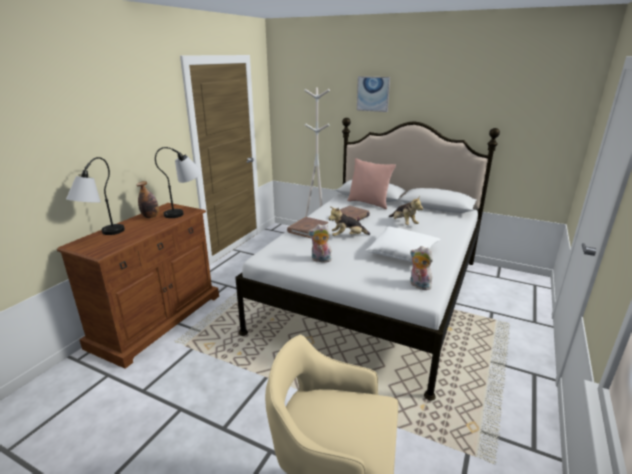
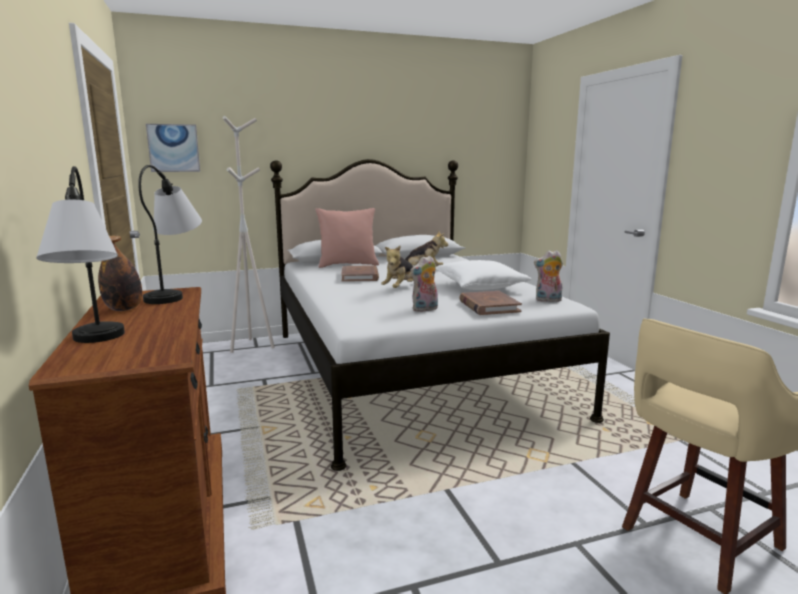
camera: 45 degrees left, 10 degrees down
(307, 229) = (342, 293): brown book -> brown book (488, 306)
(373, 94) = (307, 128): picture -> picture (173, 148)

